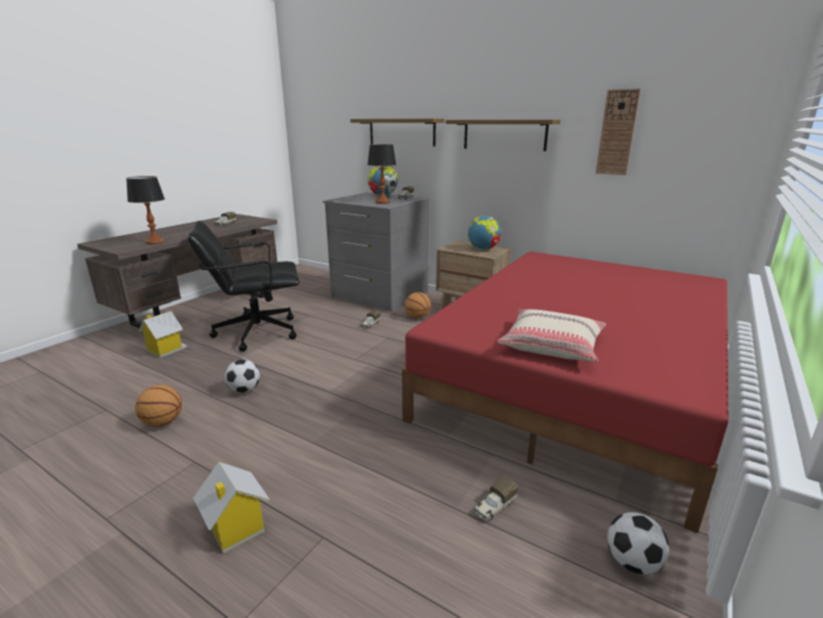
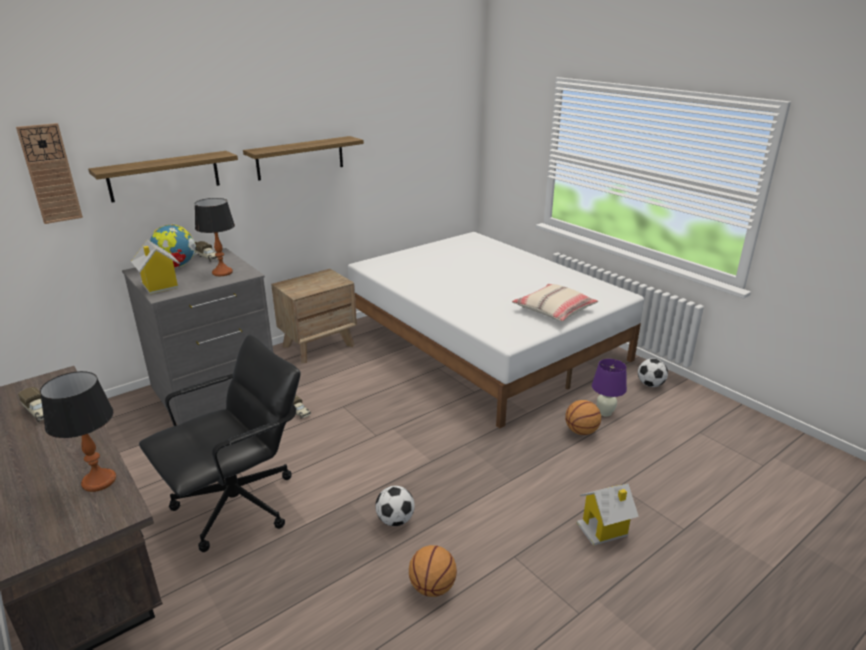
camera: 70 degrees left, 5 degrees up
(165, 350) = (220, 604): toy house -> toy house (159, 286)
(256, 332) = (238, 505): black office chair -> black office chair turned 135 degrees counterclockwise
(418, 317) = (309, 379): basketball -> basketball (581, 431)
(483, 249) = (321, 279): globe -> none
(494, 507) = (604, 413): toy truck -> purple table lamp
(577, 381) = (484, 341): red bed -> white bed
(617, 133) = (394, 141): wall clock -> wall clock (50, 174)

